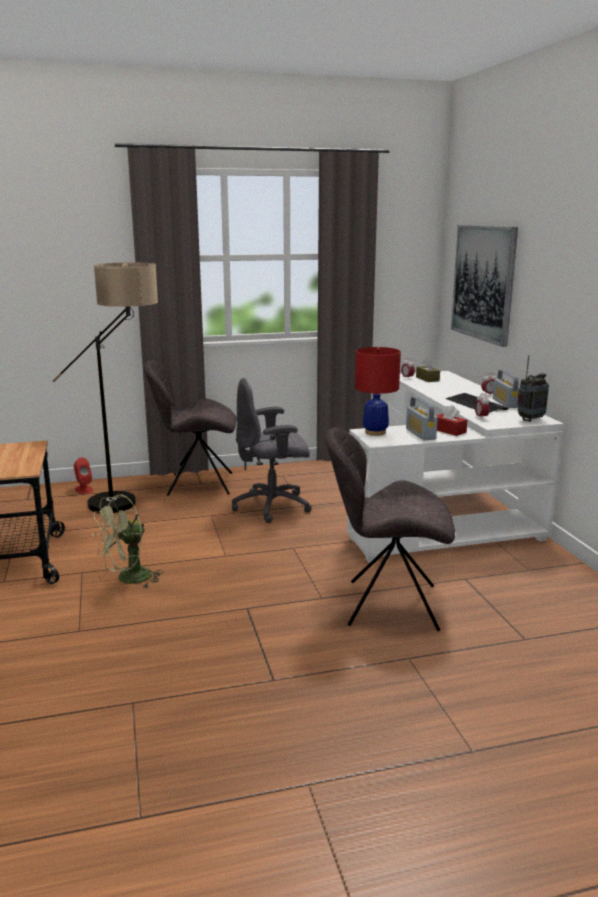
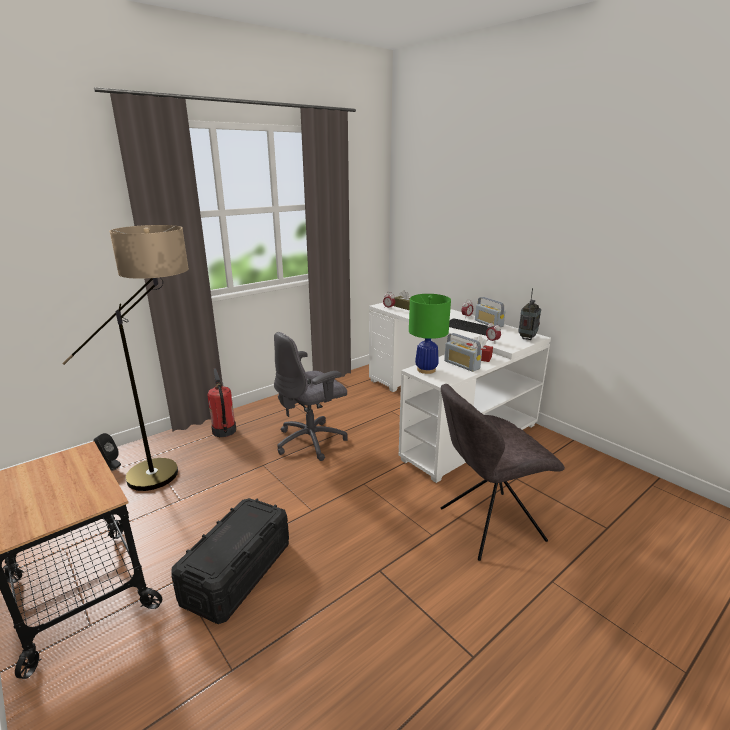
camera: 25 degrees left, 5 degrees up
(83, 489) = (109, 464): red speaker -> black speaker
(128, 579) = (238, 572): green fan -> black storage box
(197, 484) = (224, 431): grey chair -> fire extinguisher
(375, 432) = (426, 370): red table lamp -> green table lamp
(483, 283) = (446, 225): picture -> none

